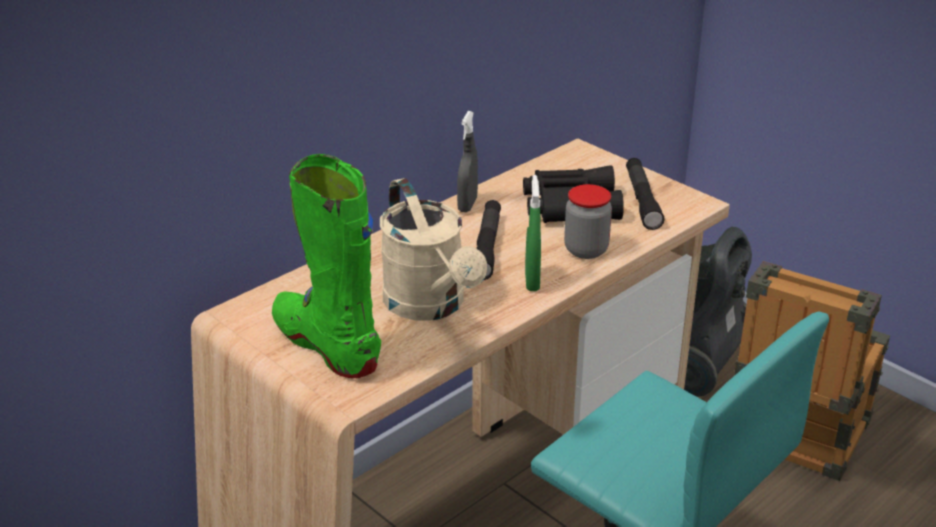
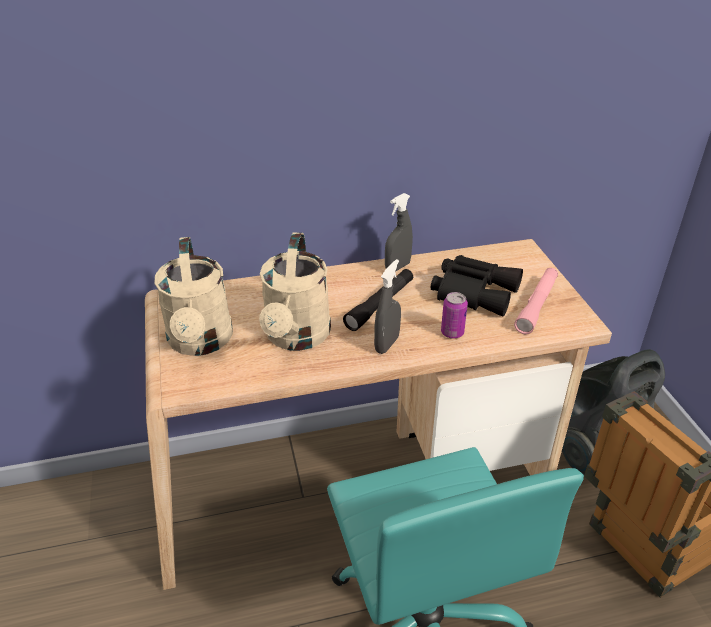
camera: 30 degrees right, 5 degrees up
(327, 345) = (200, 342): green boot -> beige watering can
(532, 281) = (387, 344): green spray bottle -> grey spray bottle
(586, 250) = (452, 333): jar -> can
(642, 200) = (536, 306): black flashlight -> pink flashlight

